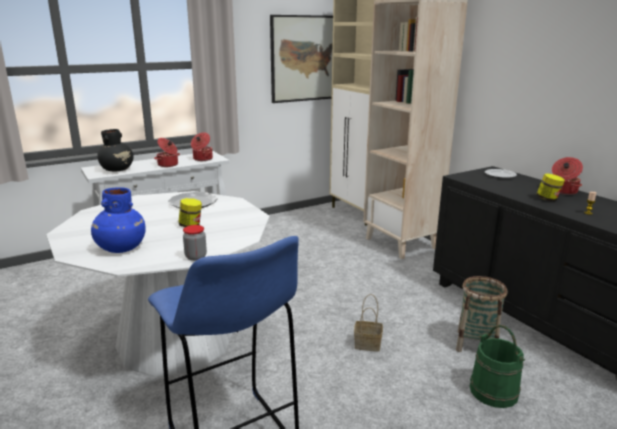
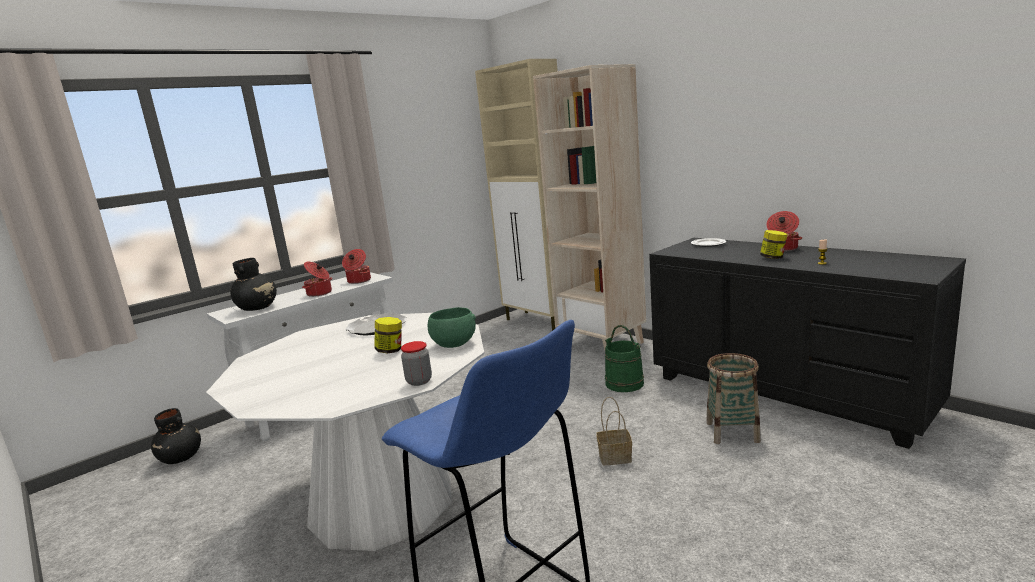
camera: 10 degrees left, 5 degrees down
(50, 274) = (181, 458): none -> black vase
(120, 248) = (317, 389): blue vase -> none
(239, 230) = (453, 344): none -> green bowl
(306, 58) = (455, 153): picture -> none
(494, 391) = (774, 476): green bucket -> green bucket (624, 383)

